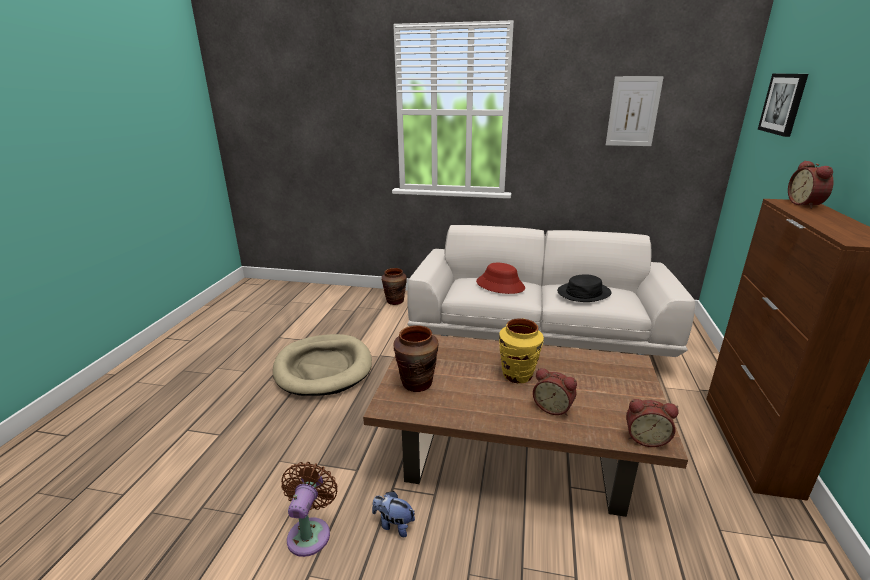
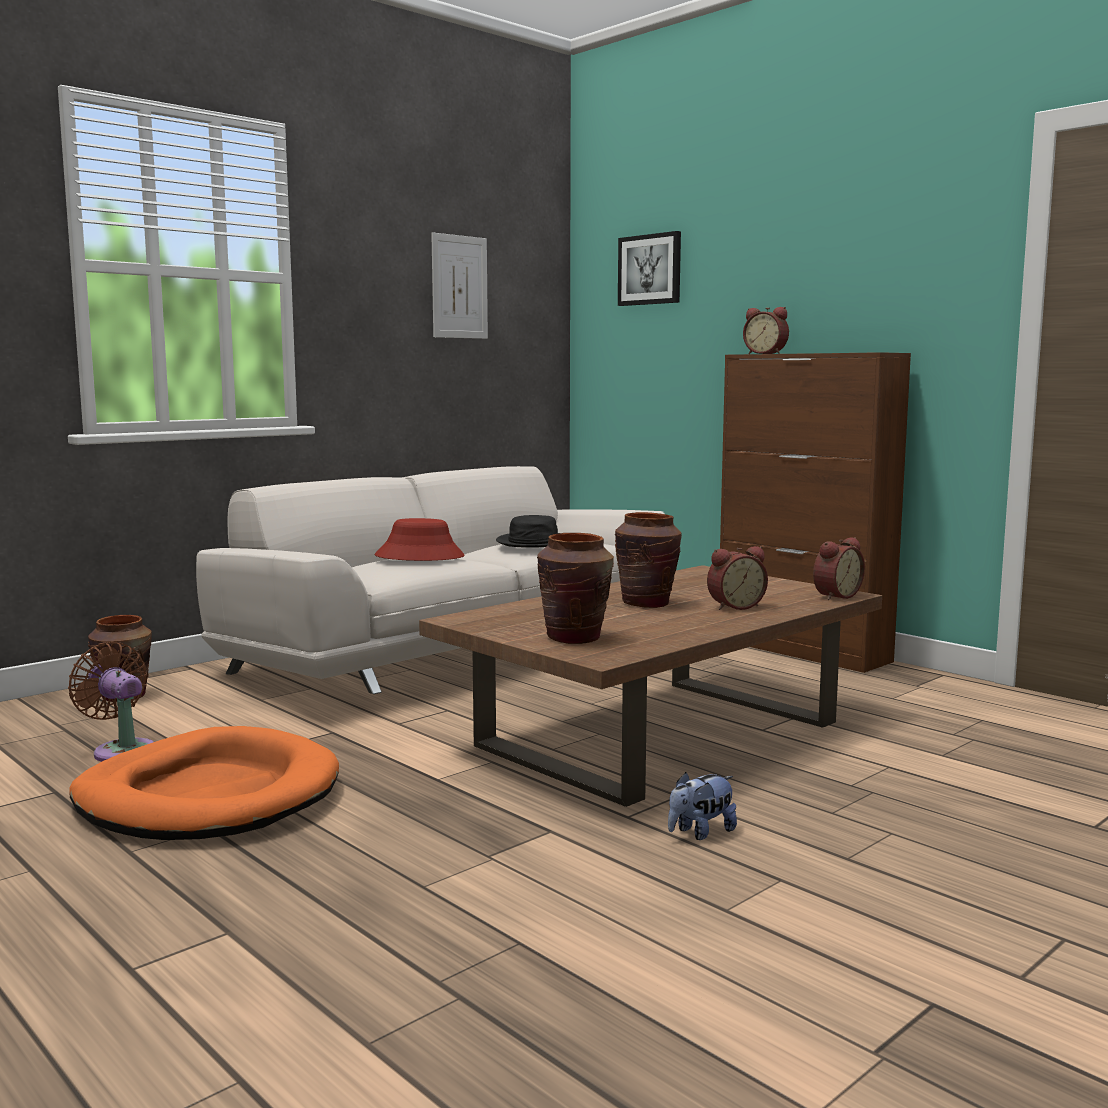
camera: 55 degrees left, 15 degrees down
(310, 532) = (640, 892): brown fan -> brown fan (122, 750)
(323, 368) = (208, 796): beige dog bed -> orange dog bed
(518, 375) = (646, 603): yellow vase -> brown vase

